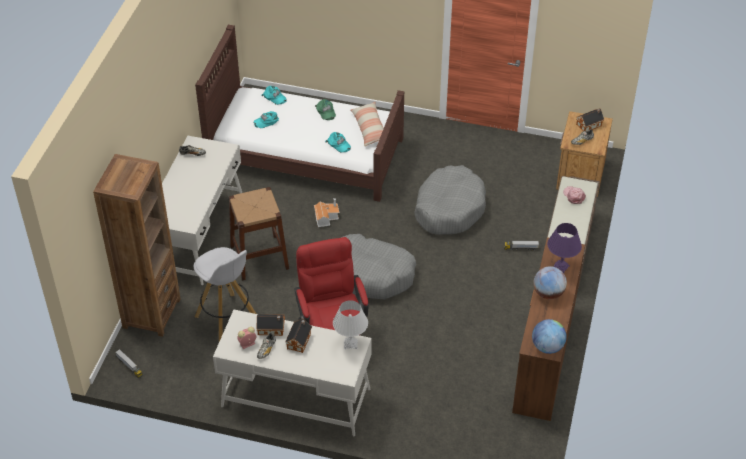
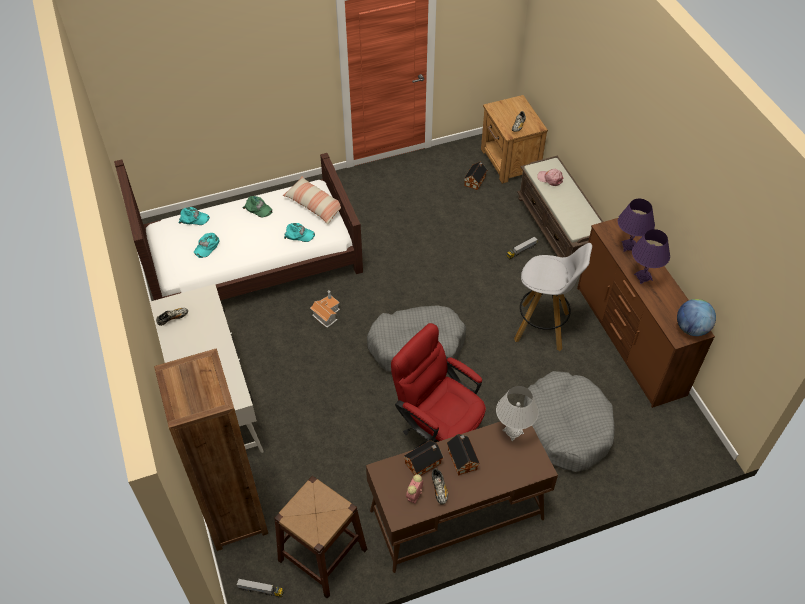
camera: 35 degrees left, 5 degrees up
(227, 318) = (318, 472): white stool -> white stool (543, 327)
(259, 257) = (296, 389): brown stool -> brown stool (323, 554)
(295, 397) = (456, 514): white desk -> brown desk
(449, 208) = (429, 246): grey dog bed -> grey dog bed (566, 427)
(548, 293) = (643, 277): globe -> purple table lamp
(590, 125) = (511, 108): toy house -> toy house (475, 180)

